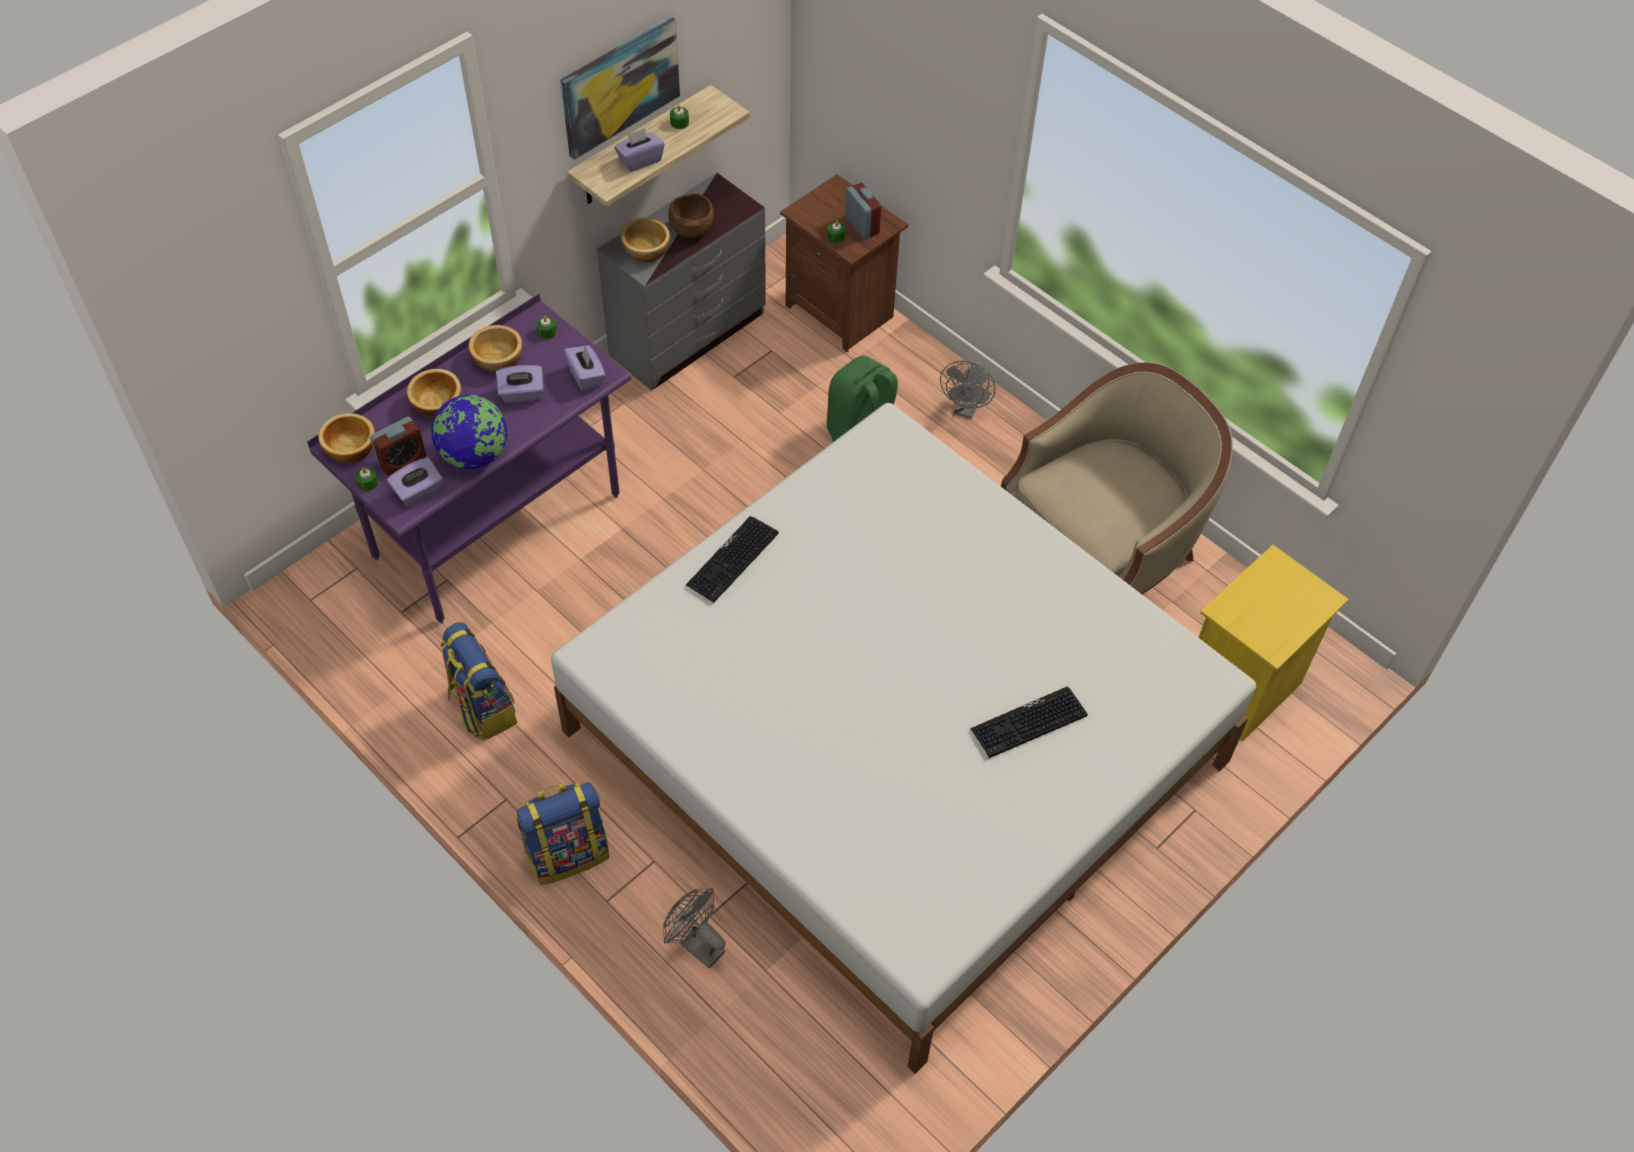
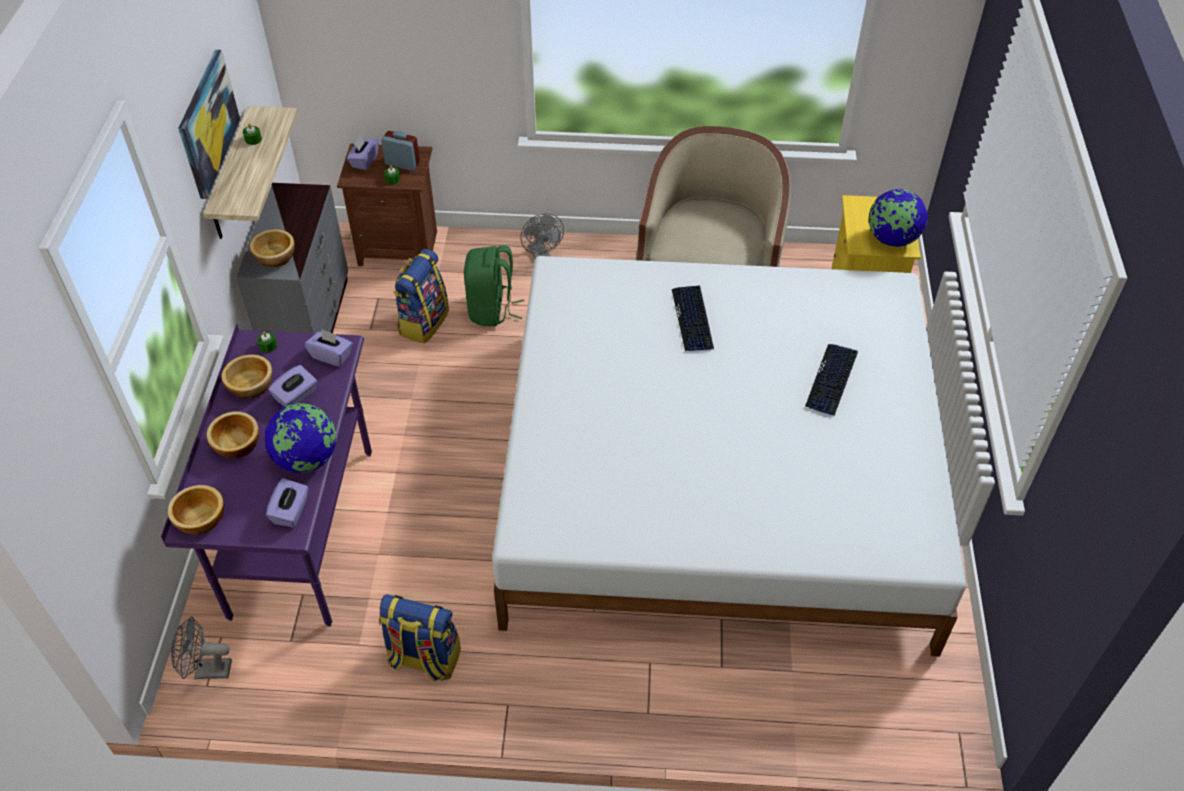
camera: 40 degrees left, 5 degrees down
(368, 483) = (242, 533): green candle -> none
(402, 460) = (253, 499): alarm clock -> none
(568, 853) = (588, 704): backpack -> backpack (423, 322)
(640, 160) = (252, 177): purple tissue box -> purple tissue box (364, 161)
(691, 229) = (293, 226): brown bowl -> none
(696, 944) = (733, 691): grey fan -> grey fan (206, 670)
(732, 560) = (548, 412): keyboard -> keyboard (692, 319)
(1268, 628) = (892, 239): none -> globe

